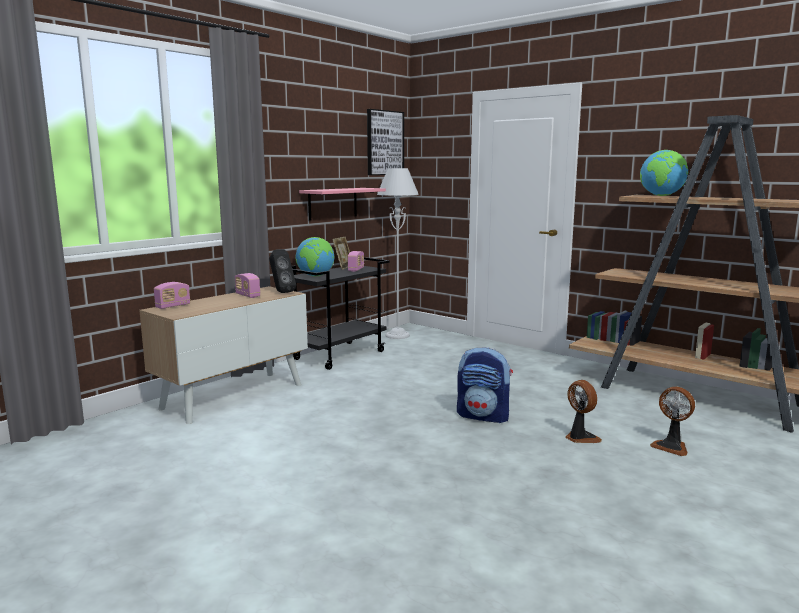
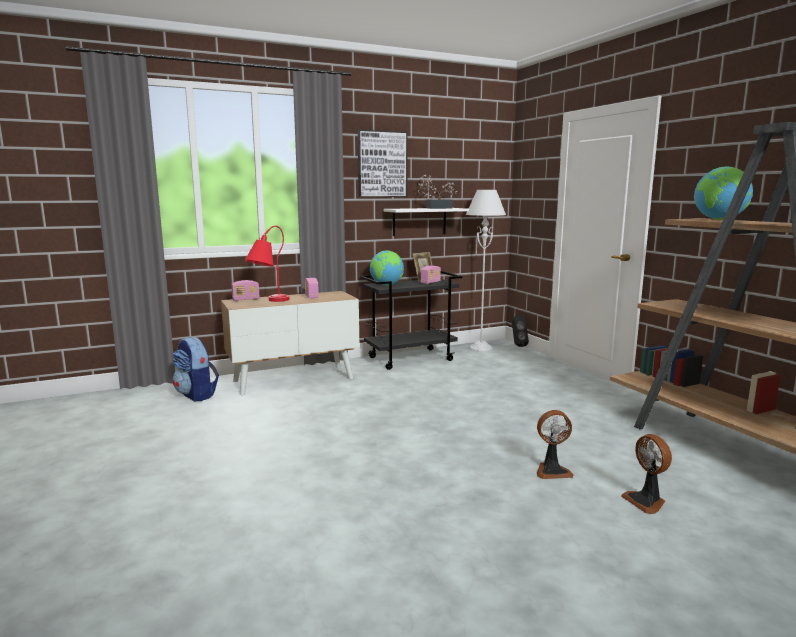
camera: 25 degrees right, 0 degrees up
(206, 306) = (268, 302): none -> red table lamp
(281, 292) = (341, 296): black speaker -> black speaker (517, 345)
(333, 203) = (419, 221): pink shelf -> white shelf
(353, 188) = (436, 208): none -> potted plant
(384, 143) = (481, 166): picture -> picture (382, 164)
(484, 416) = (478, 432): backpack -> backpack (196, 395)
(580, 438) = (552, 471): fan -> fan turned 90 degrees clockwise

